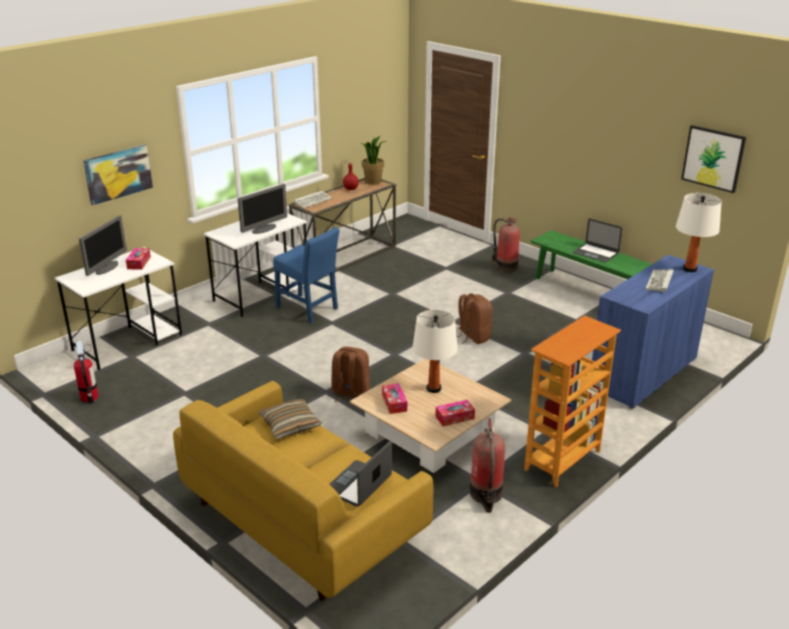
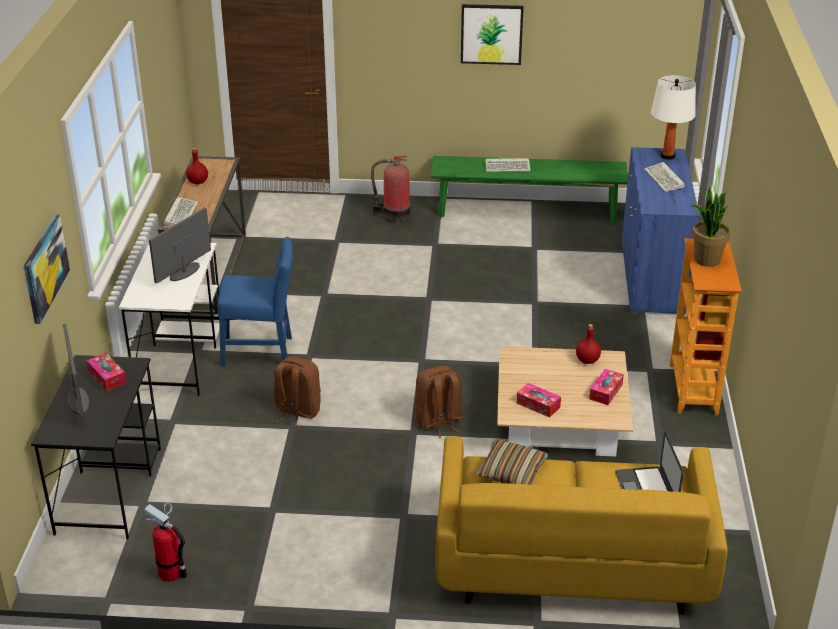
camera: 40 degrees left, 5 degrees up
(128, 342) = (109, 489): white desk -> black desk
(264, 229) = (184, 272): monitor -> monitor turned 150 degrees counterclockwise
(373, 181) = (208, 163): potted plant -> potted plant (706, 260)
(433, 389) = (550, 374): white table lamp -> none
(473, 337) = (468, 307): brown backpack -> brown backpack (296, 411)
(473, 392) = (587, 360): none -> red bottle
(486, 495) = (679, 452): fire extinguisher -> none
(595, 253) = (508, 167): laptop -> keyboard
(713, 158) = (627, 33): picture -> picture (491, 34)

